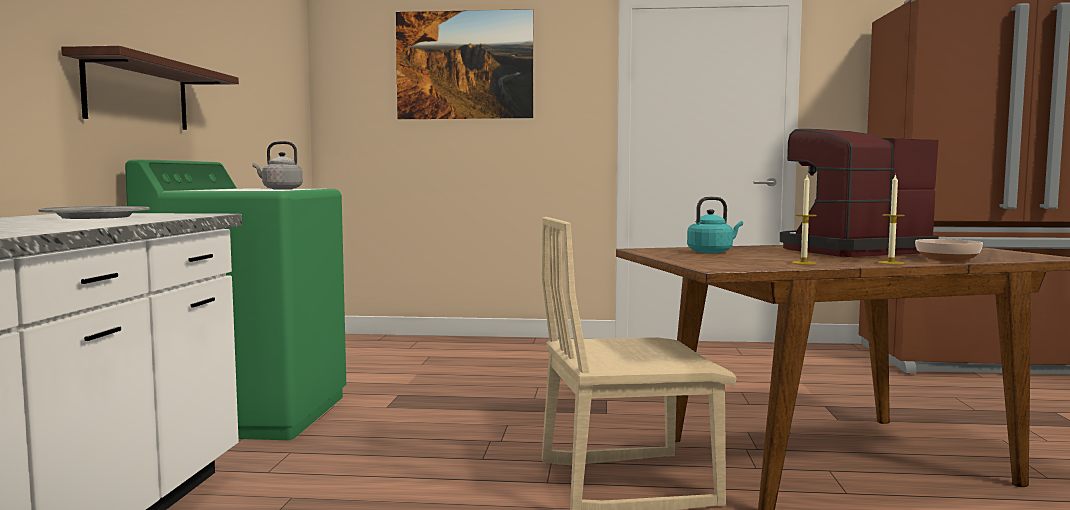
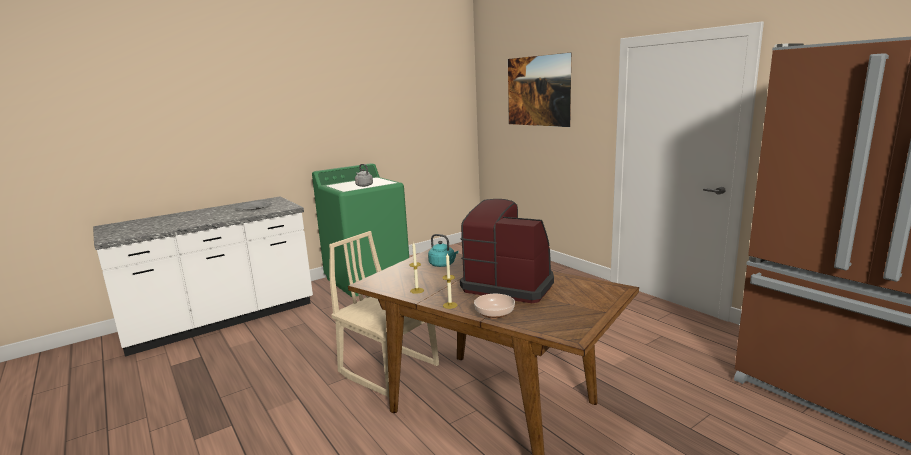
camera: 50 degrees right, 10 degrees up
(137, 94) = (324, 141): shelf -> none

